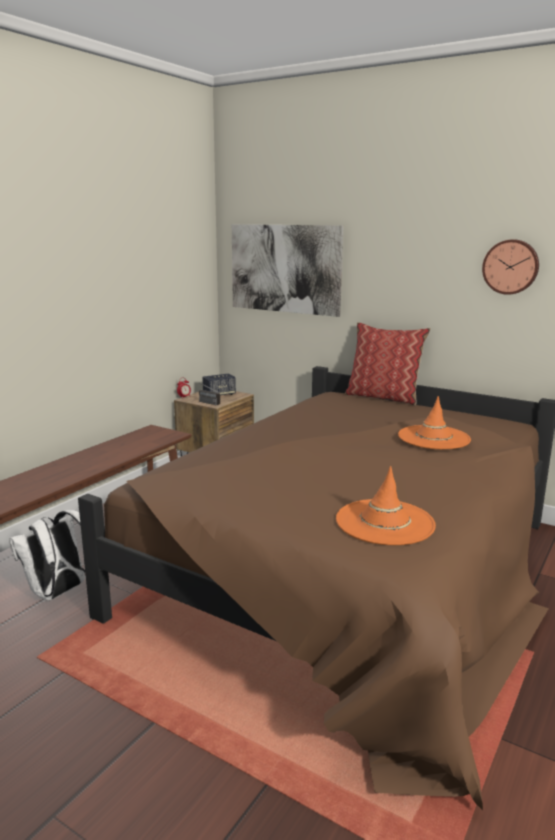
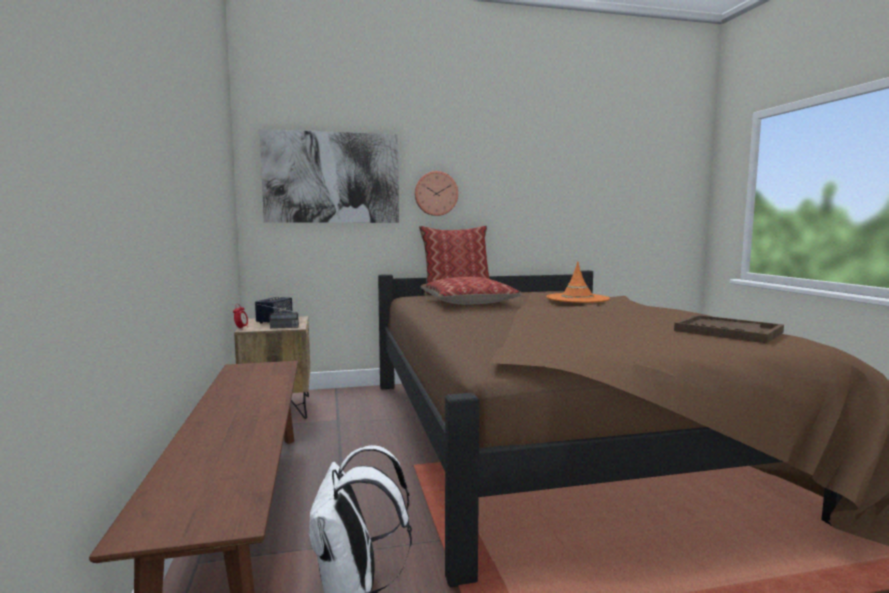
camera: 45 degrees left, 10 degrees down
(341, 415) = (468, 302): none -> pillow
(384, 522) = (727, 331): orange hat -> brown tray
(511, 267) = (545, 171): wall clock -> wall clock (435, 193)

